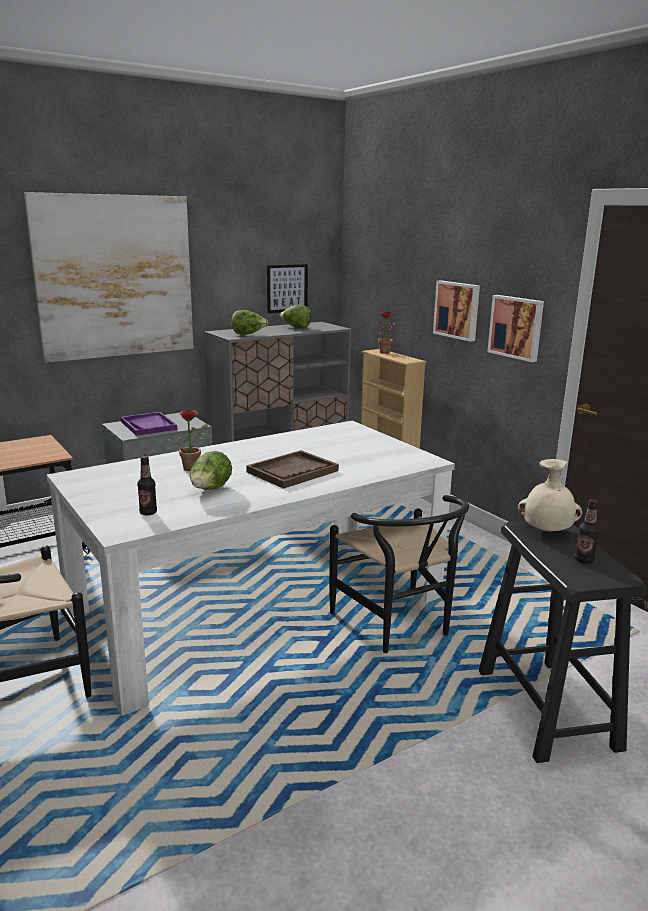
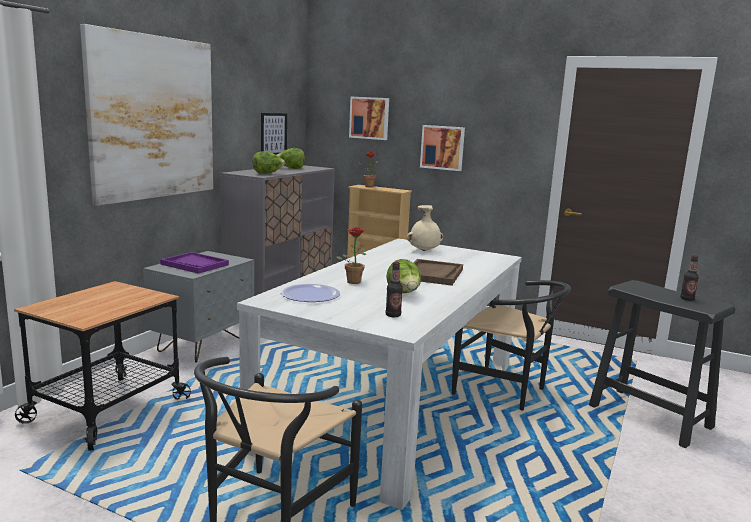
camera: 30 degrees left, 5 degrees down
(121, 476) = (310, 295): none -> plate
(516, 327) = (502, 157): picture -> picture (369, 118)
(547, 531) = (640, 287): beige vase -> beige vase (424, 251)

